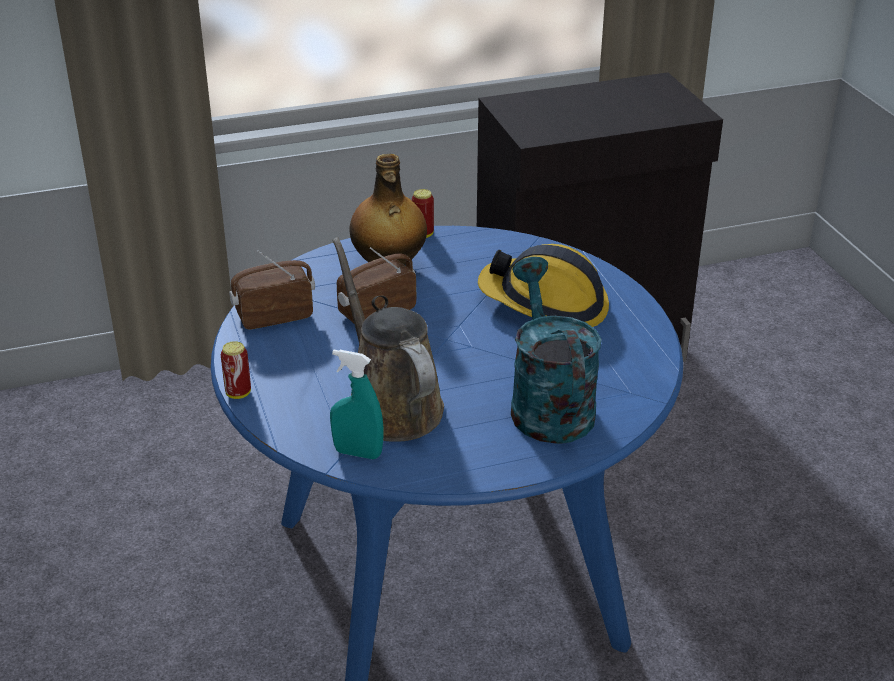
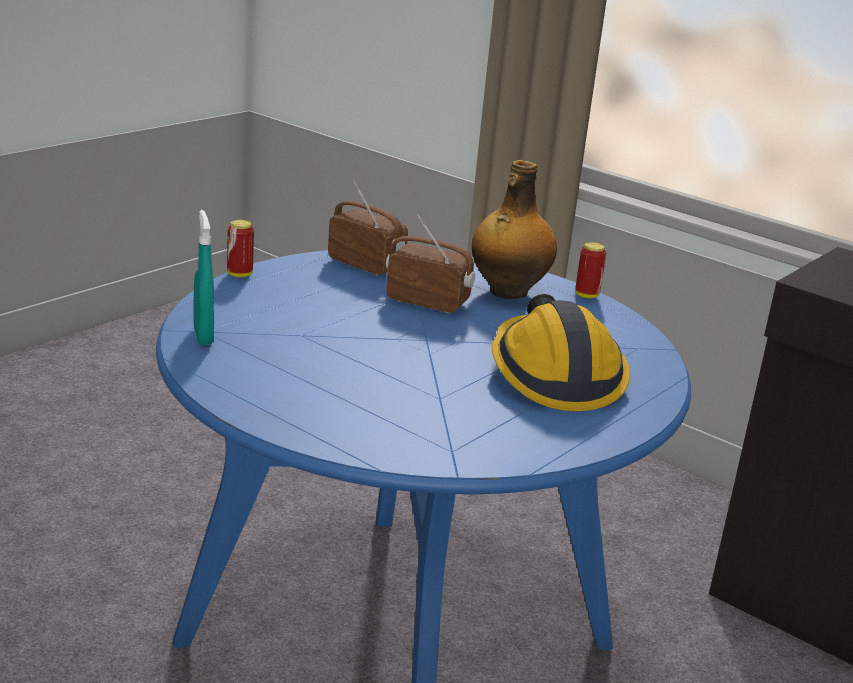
camera: 55 degrees right, 10 degrees down
(390, 404) = (290, 335): brown watering can -> none
(547, 403) = (377, 408): turquoise watering can -> none

